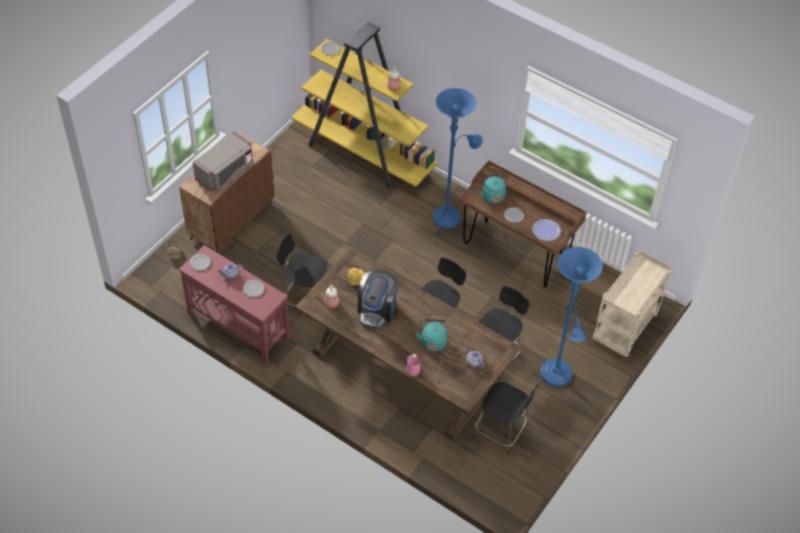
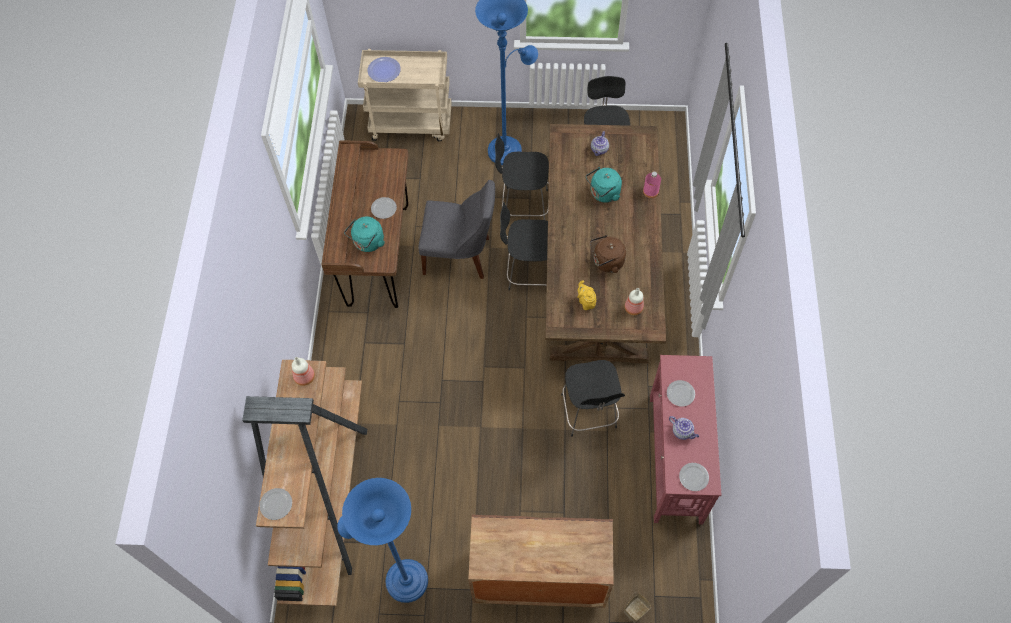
camera: 120 degrees left, 10 degrees up
(225, 172) = (547, 542): grey microwave -> none
(363, 154) = (326, 495): yellow bookcase -> brown bookcase
(377, 310) = (606, 262): coffee machine -> brown kettle
(449, 216) = (366, 344): blue floor lamp -> blue floor lamp (401, 579)
(480, 297) = (460, 255): none -> grey chair
(546, 230) = (385, 170): plate -> plate (384, 70)

